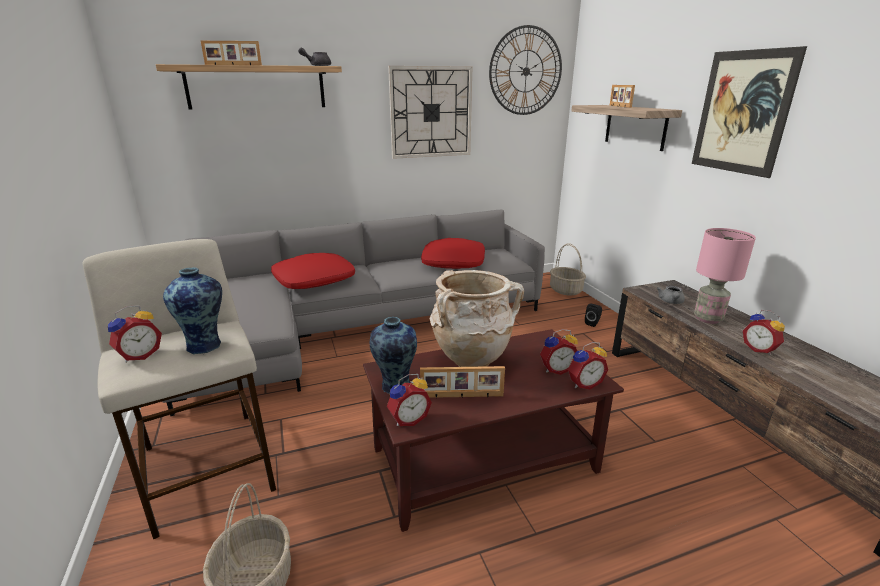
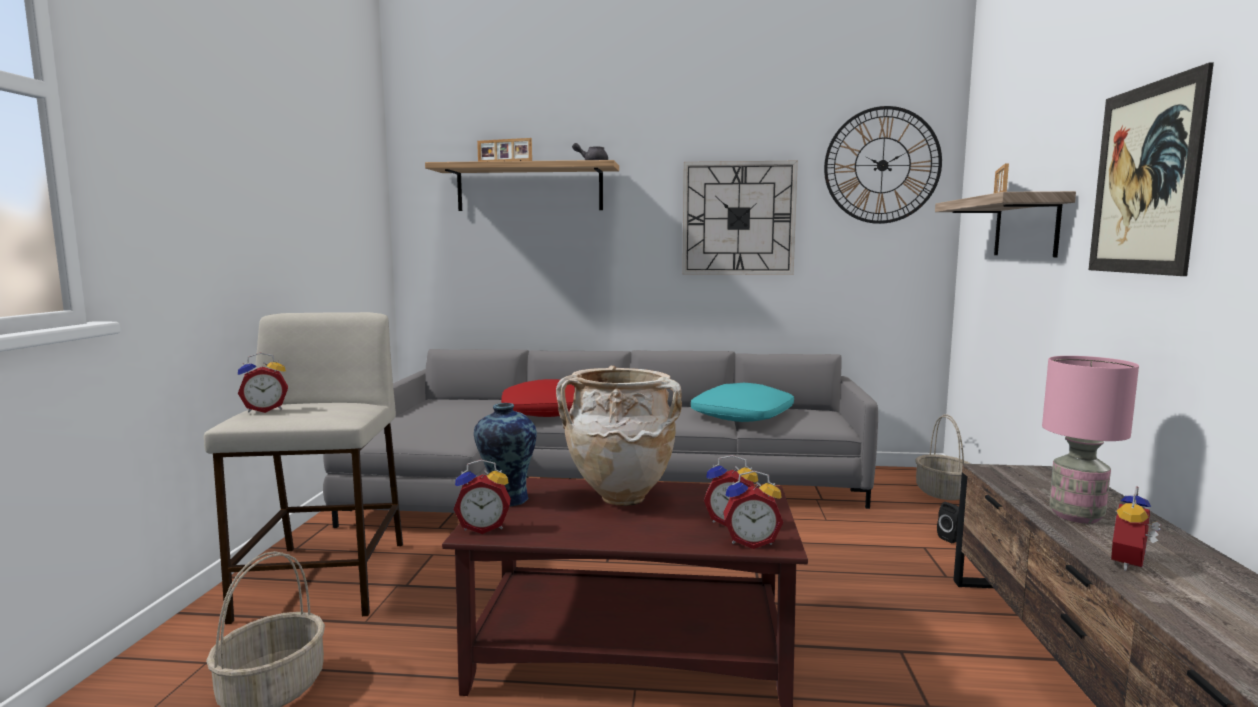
camera: 25 degrees right, 15 degrees down
(205, 345) = (326, 411): vase -> none
(454, 262) = (743, 416): red pillow -> turquoise pillow
(462, 396) = (571, 522): picture frame -> none
(671, 302) = (1029, 488): grey teapot -> none
(759, 349) = (1133, 565): alarm clock -> alarm clock turned 45 degrees clockwise

